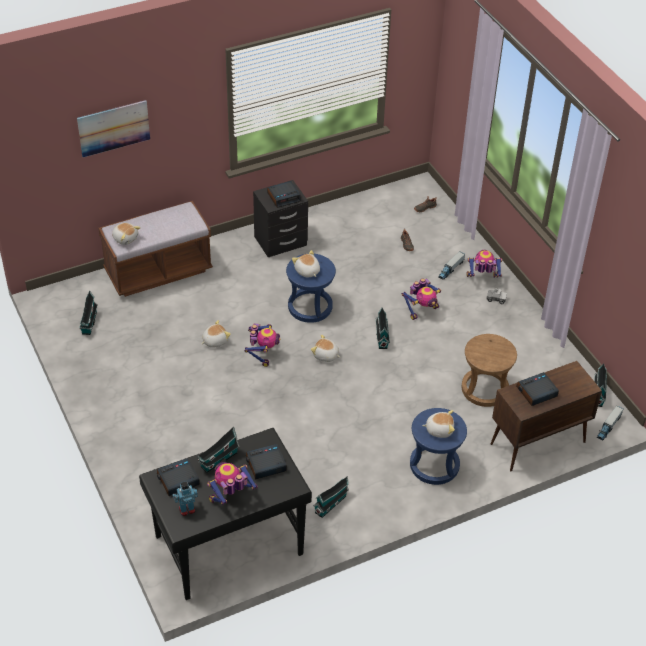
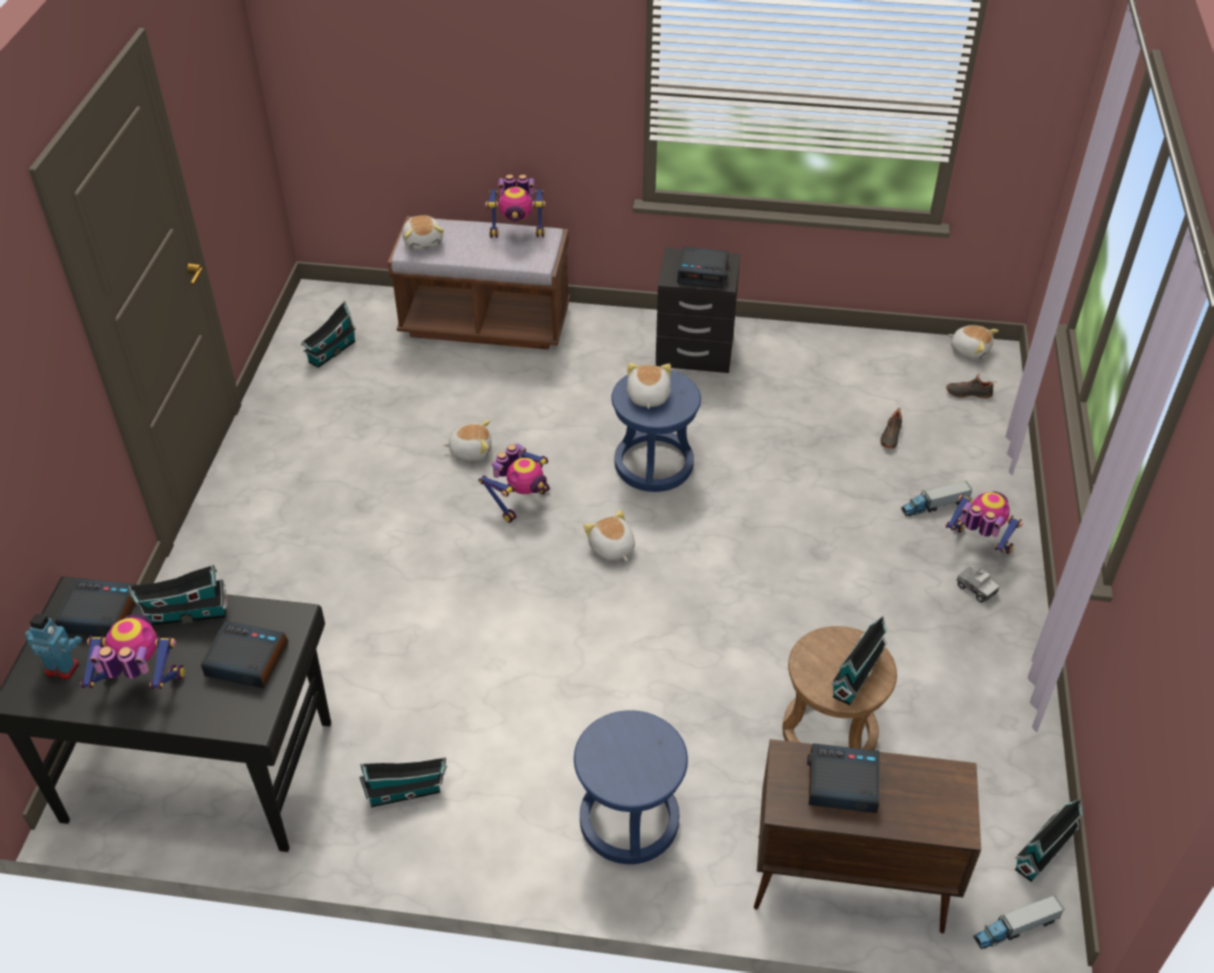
camera: 35 degrees right, 0 degrees up
(114, 128) = (438, 48): picture -> none
(382, 336) = (727, 559): toy house -> toy house (857, 674)
(421, 310) = (829, 548): toy robot -> toy robot (517, 232)
(439, 429) = (628, 758): plush toy -> plush toy (970, 350)

